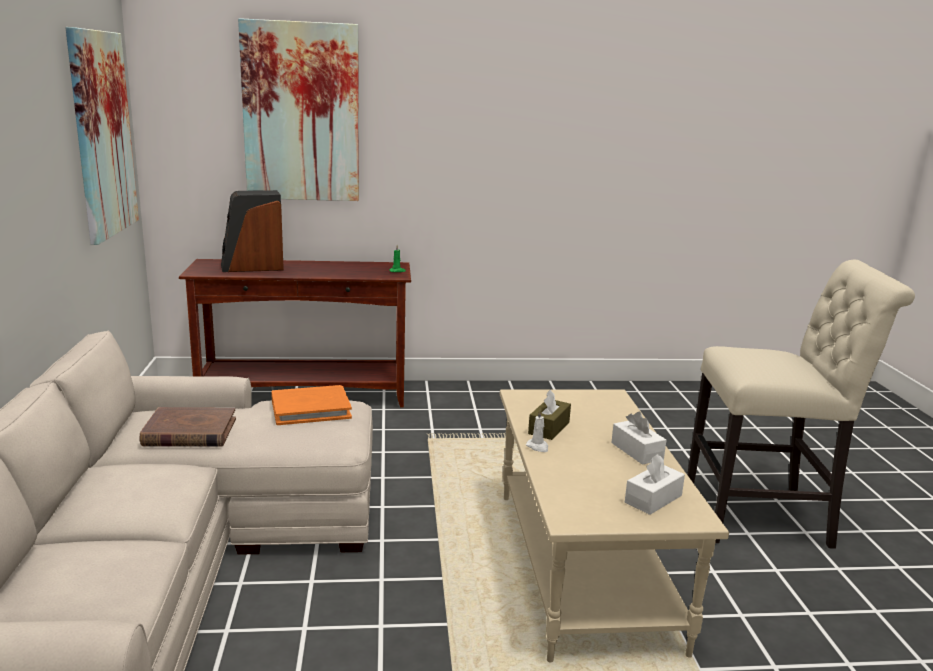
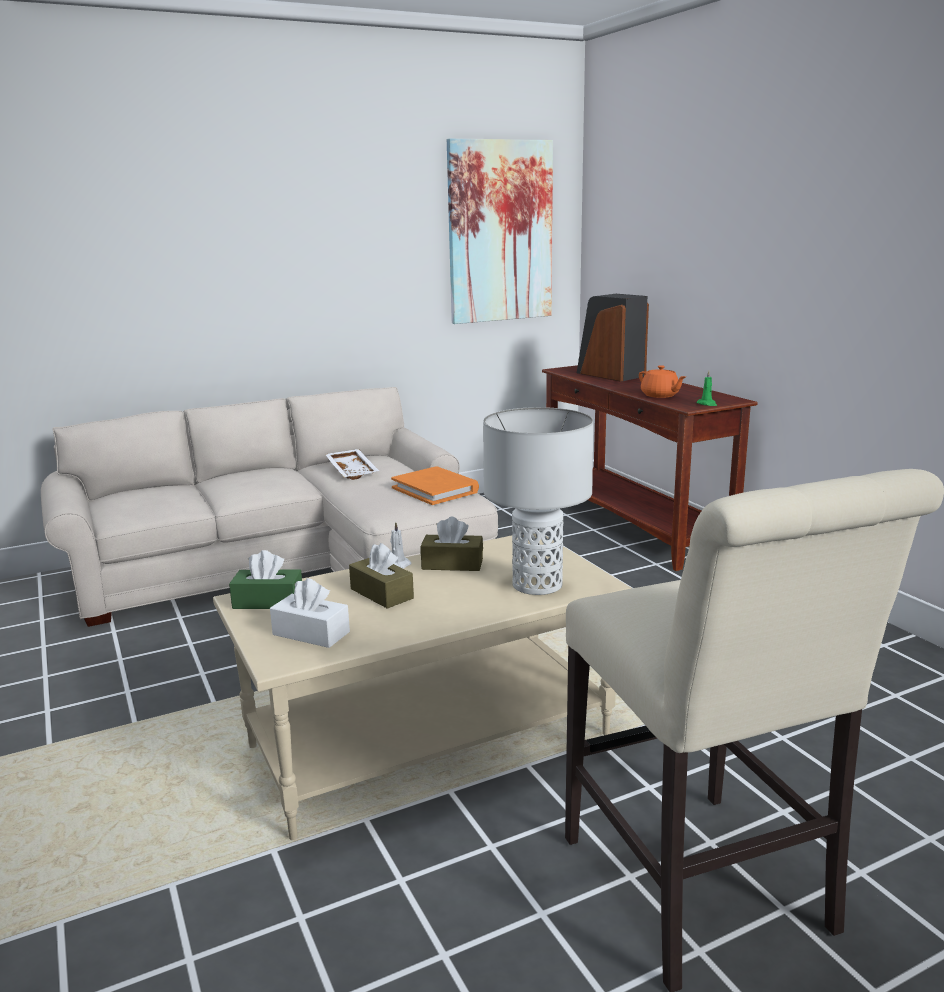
camera: 70 degrees right, 0 degrees up
(189, 432) = (353, 471): brown book -> white tray
(301, 113) = (683, 209): picture -> none
(351, 273) = (660, 395): none -> orange teapot
(580, 509) = (268, 601): none -> green tissue box
(591, 462) = (381, 593): none -> brown tissue box
(606, 411) = (537, 585): none -> white table lamp
(637, 451) = (432, 613): white tissue box -> none

